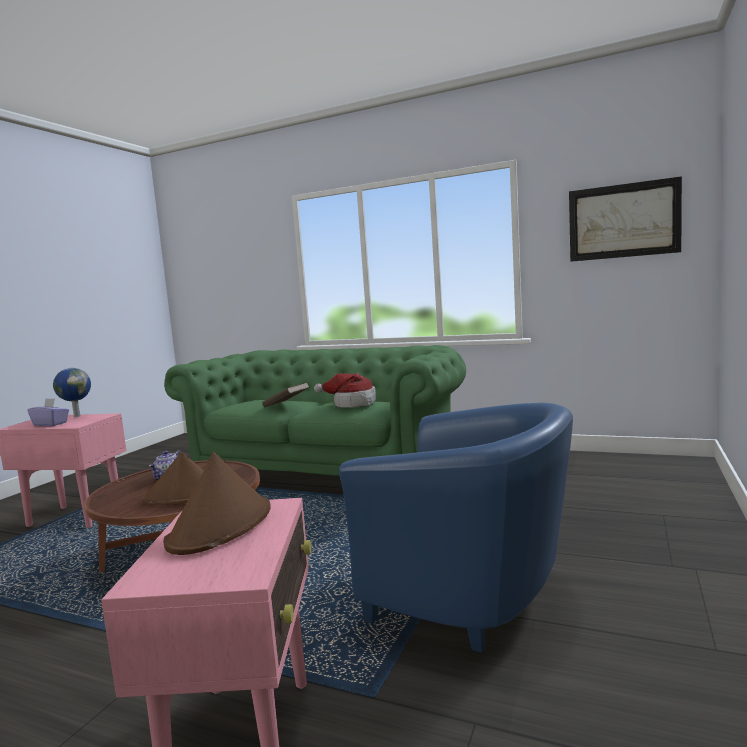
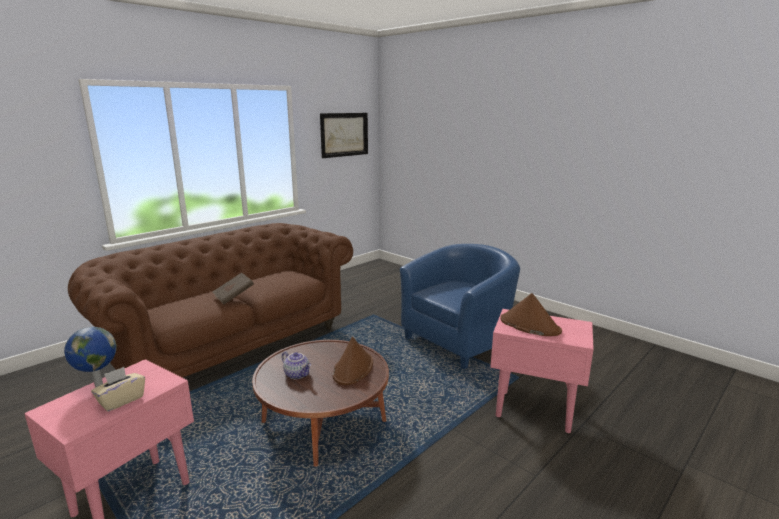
camera: 70 degrees left, 10 degrees up
(51, 424) = (121, 400): purple tissue box -> beige tissue box
(330, 468) = (228, 342): green sofa -> brown sofa
(352, 403) = (283, 279): hat -> none

